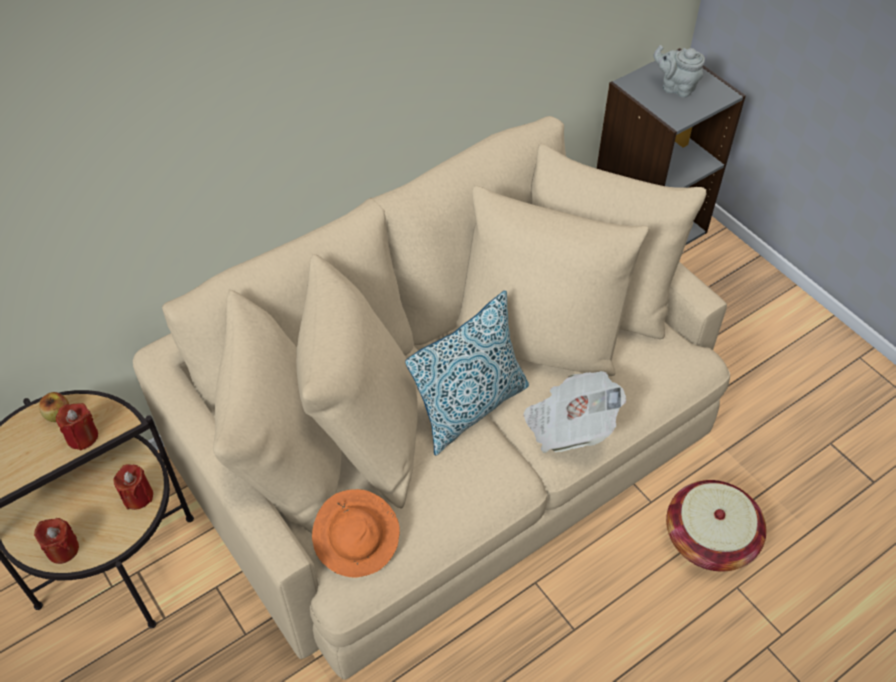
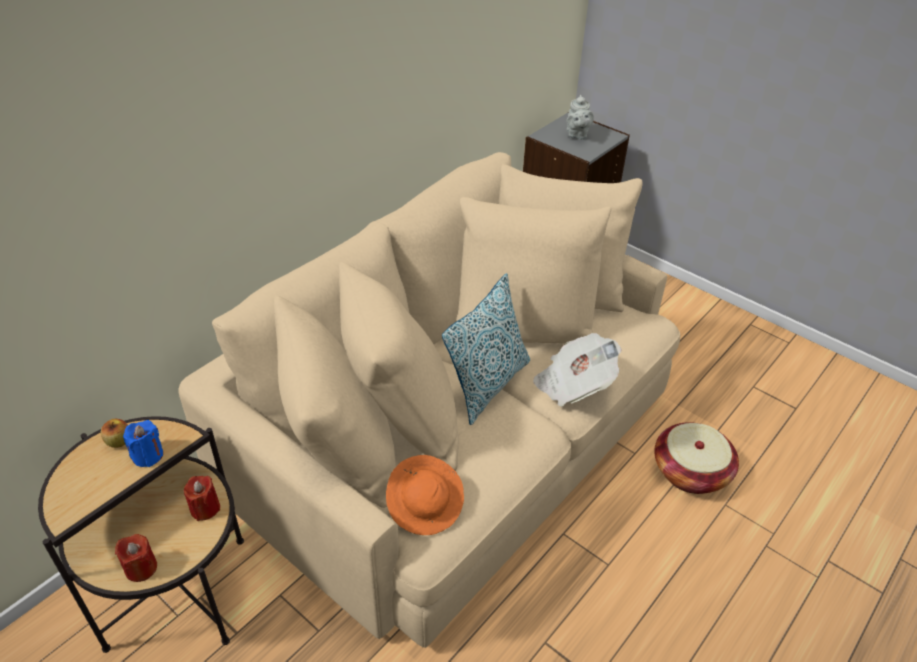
camera: 15 degrees left, 10 degrees down
(82, 436) = (148, 455): red candle -> blue candle
(676, 87) = (577, 135): grey teapot -> grey teapot turned 105 degrees counterclockwise

